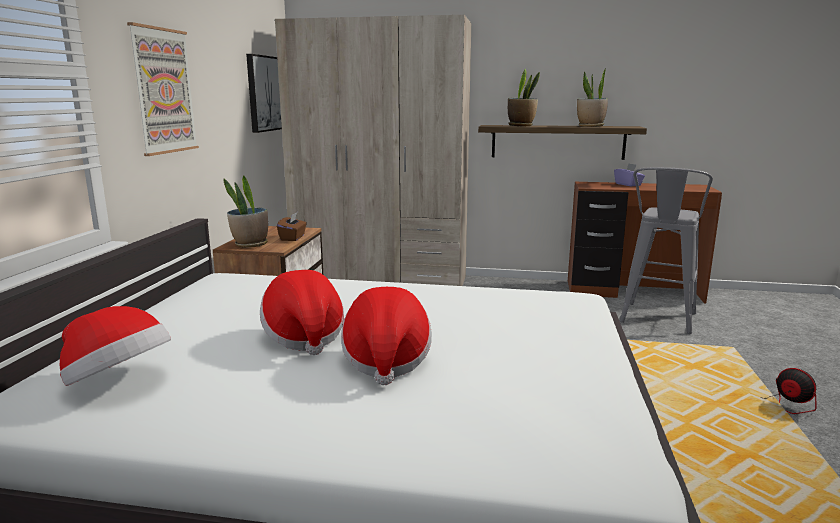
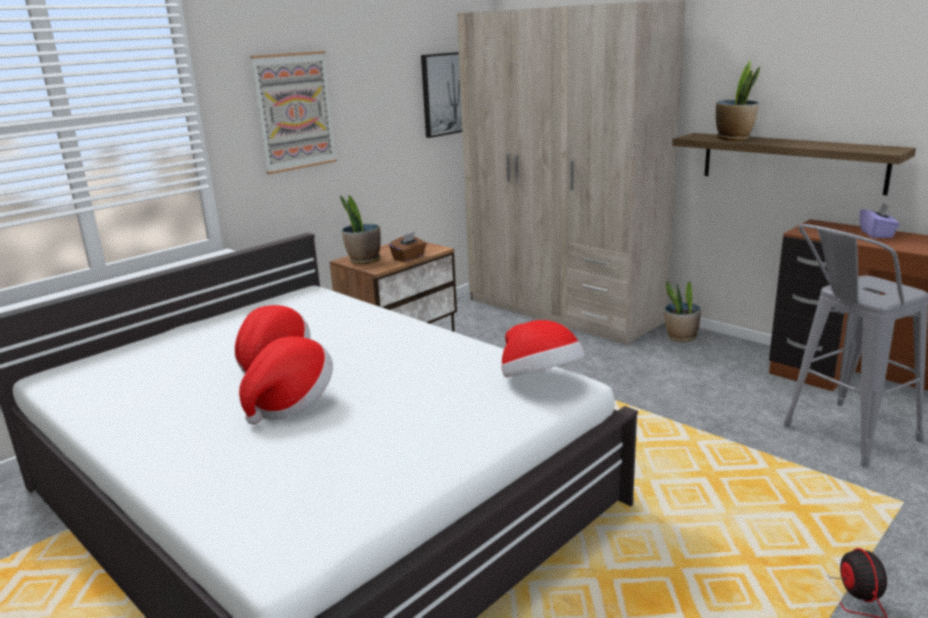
camera: 35 degrees right, 5 degrees up
(118, 382) = (125, 372): hat -> hat (540, 381)
(590, 126) = (828, 145): potted plant -> potted plant (681, 337)

